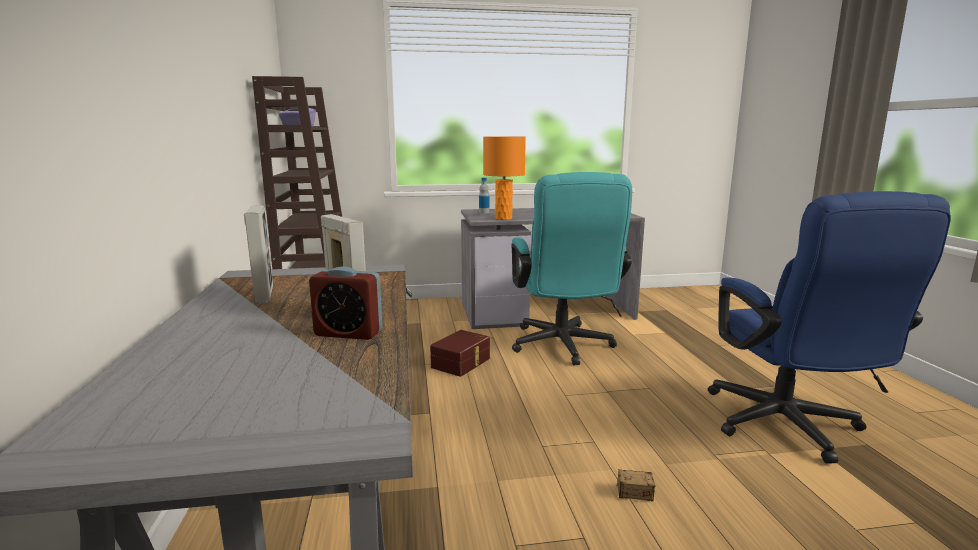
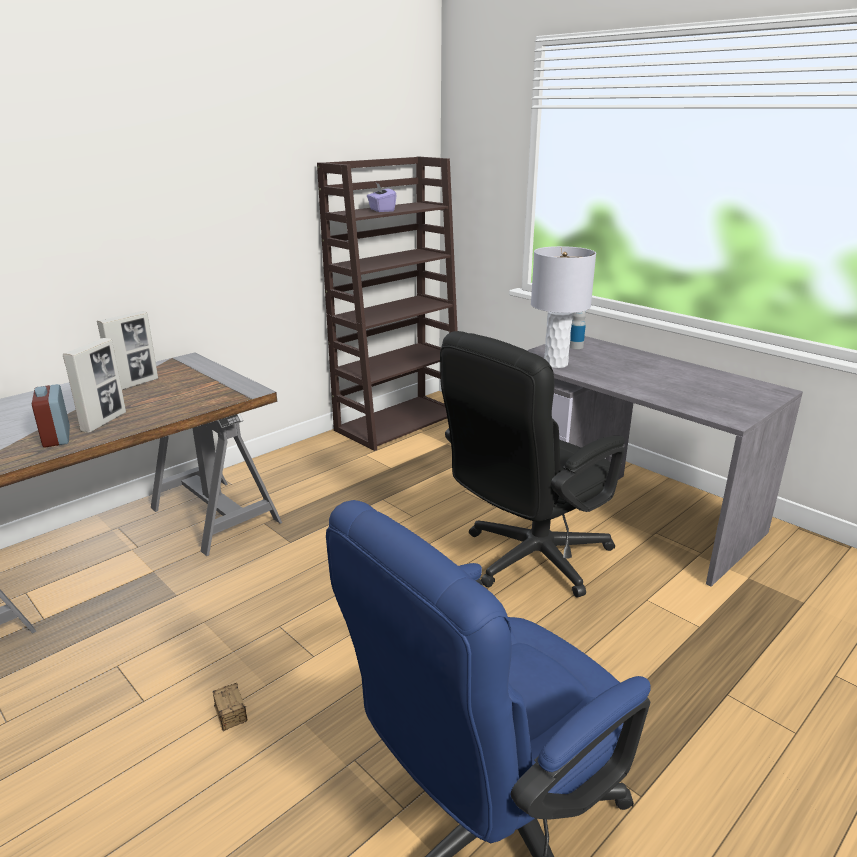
camera: 55 degrees right, 10 degrees up
(462, 363) = (407, 516): brown storage box -> none
(503, 218) = (555, 364): orange table lamp -> grey table lamp
(563, 347) = (526, 560): turquoise office chair -> black office chair

